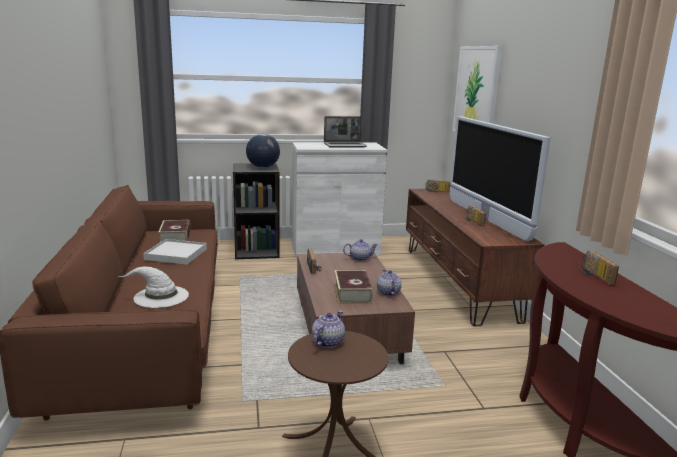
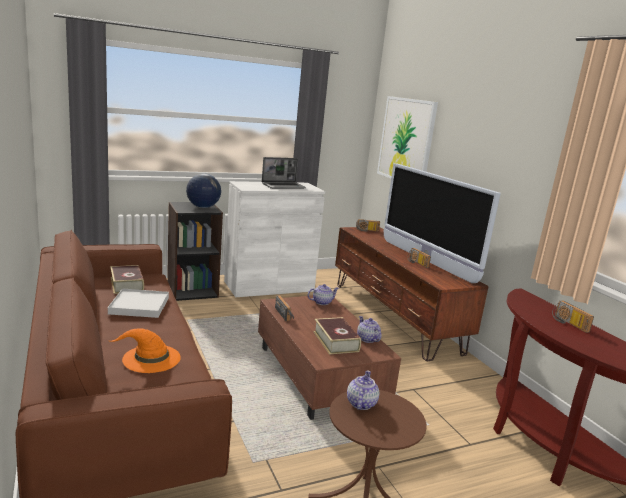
camera: 15 degrees left, 0 degrees up
(160, 296) = (150, 358): white hat -> orange hat

